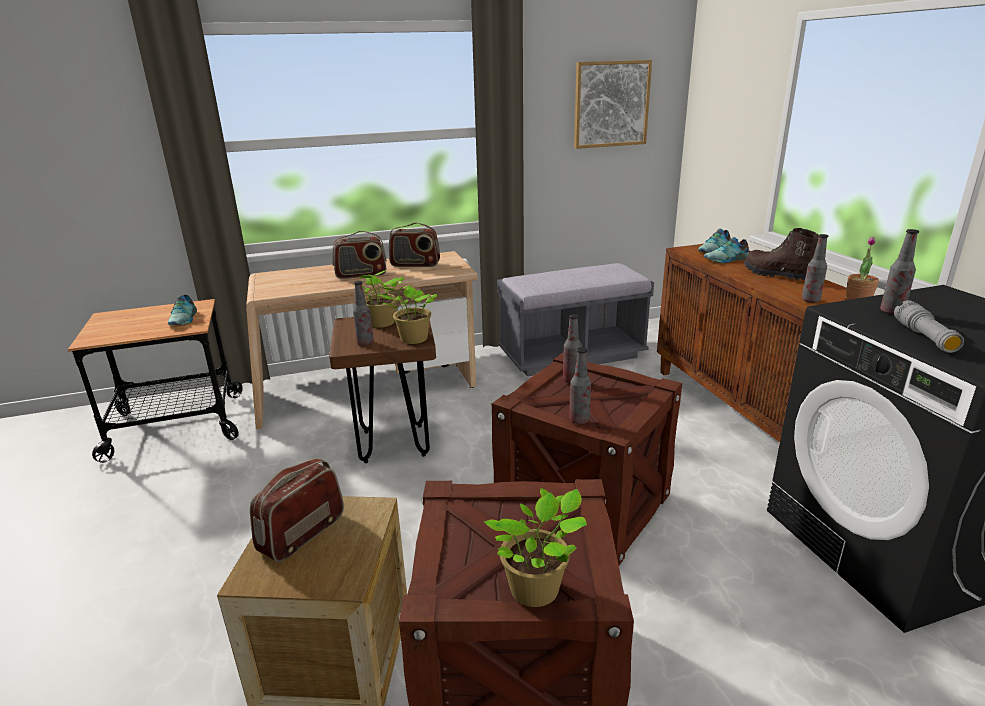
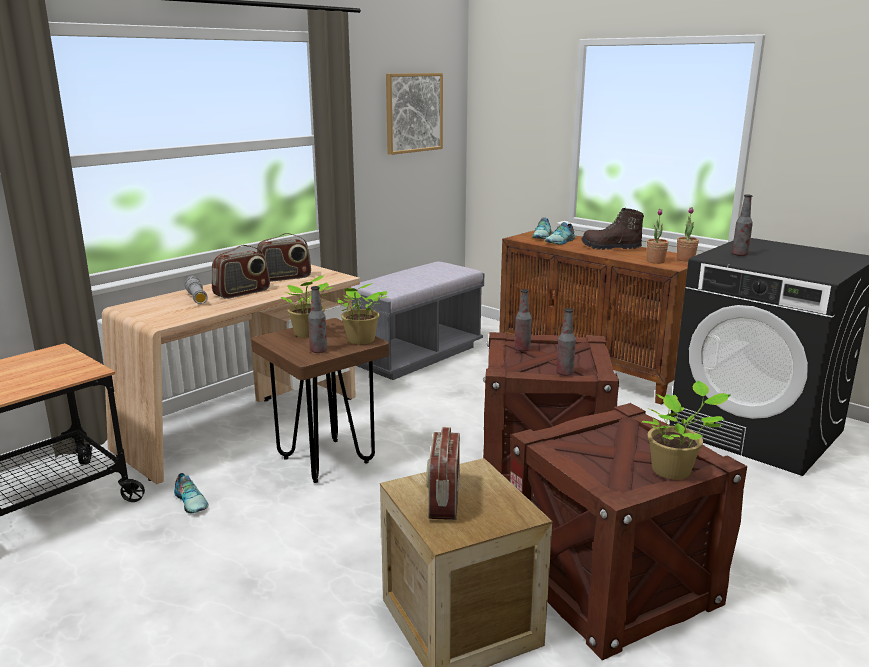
camera: 30 degrees left, 5 degrees down
(185, 319) = (63, 366): shoe -> shoe (192, 501)
(810, 300) = (655, 261): bottle -> potted plant
(924, 337) = (776, 265): grey flashlight -> grey flashlight (197, 298)

